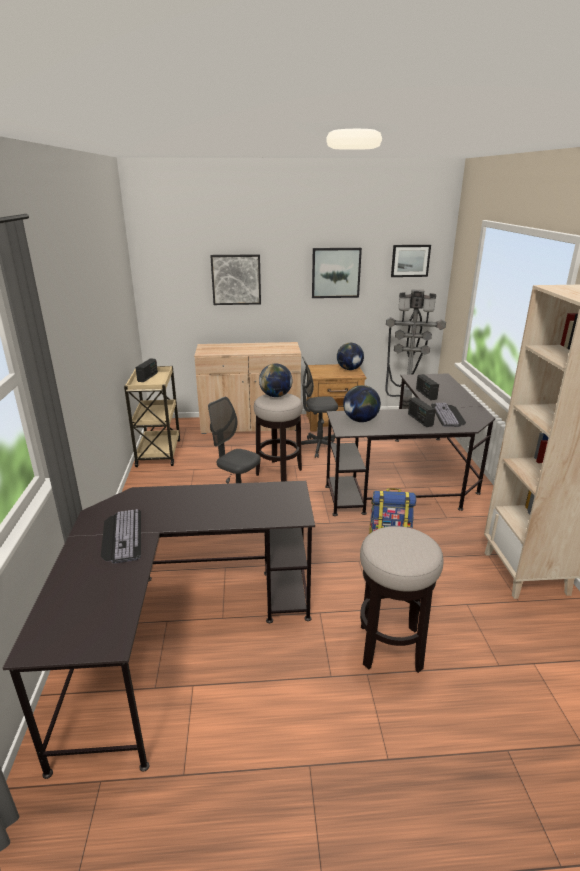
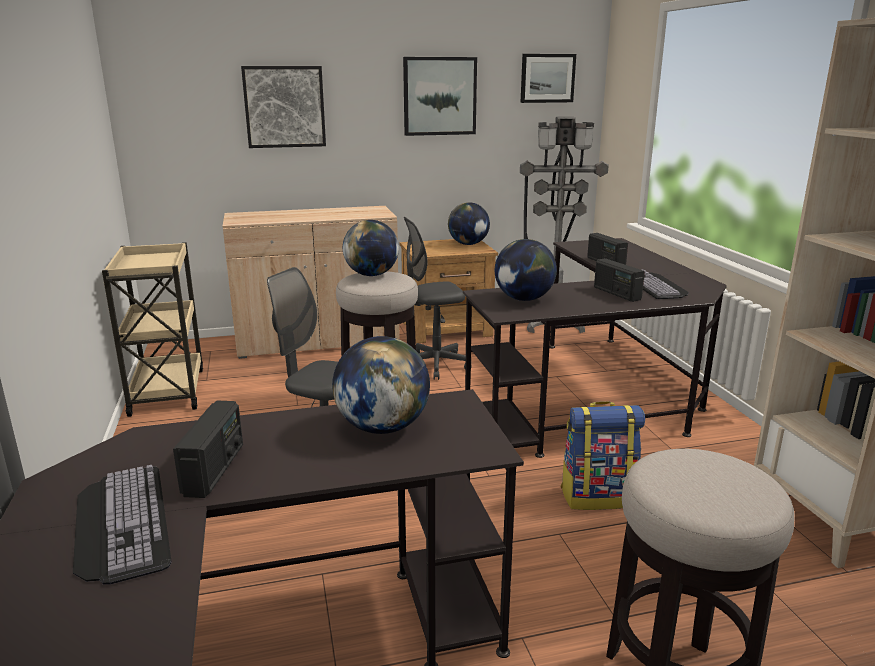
camera: 10 degrees left, 5 degrees down
(148, 377) = (144, 260): radio -> radio (214, 469)
(251, 499) = (382, 427): none -> globe

